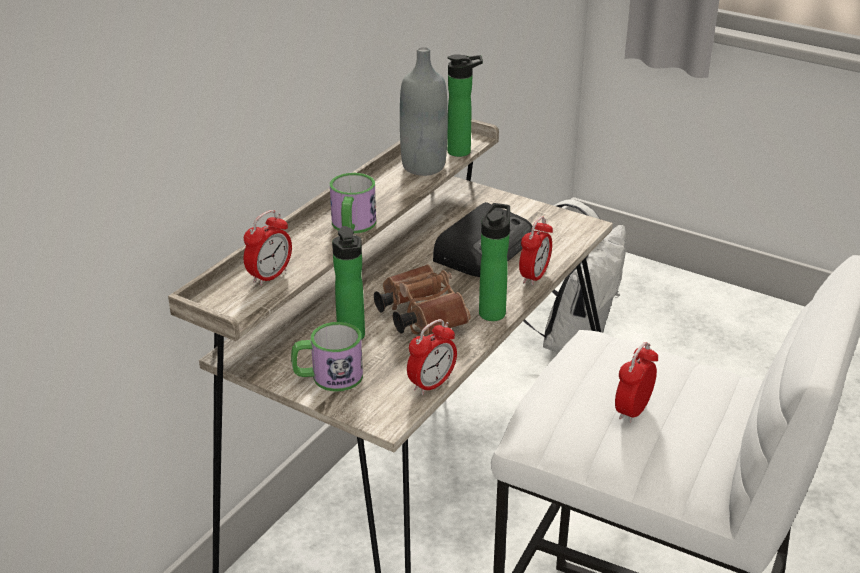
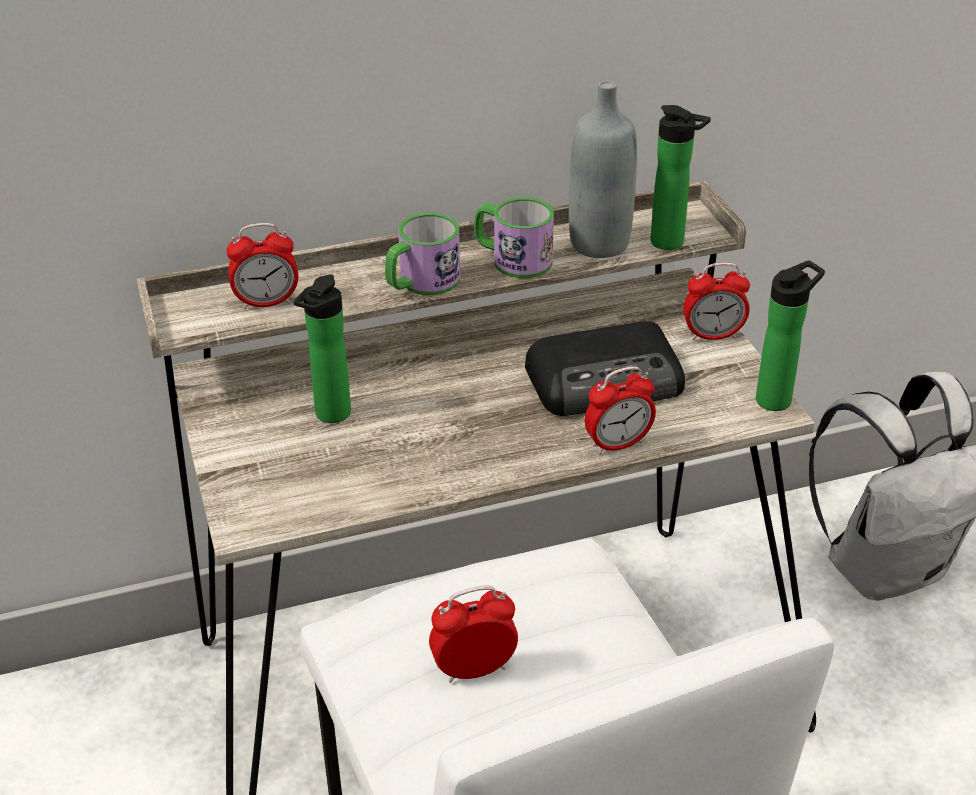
camera: 40 degrees right, 5 degrees up
(328, 377) = (252, 447): mug -> mug (512, 259)
(419, 315) = (428, 426): brown binoculars -> none
(431, 384) = (336, 511): alarm clock -> alarm clock (712, 335)
(493, 311) = (512, 462): bottle -> bottle (777, 398)

